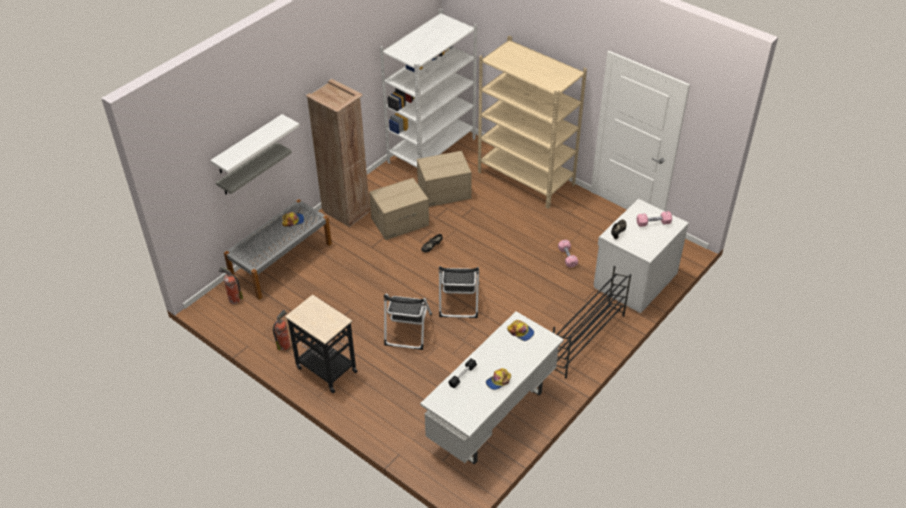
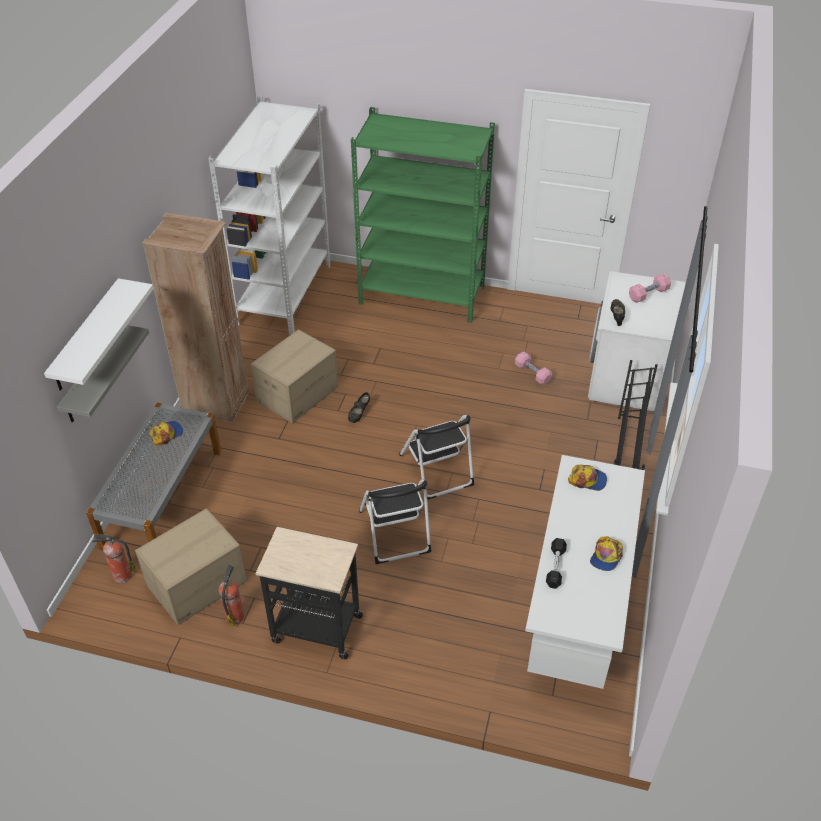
camera: 25 degrees left, 0 degrees up
(444, 192) = (332, 340): cardboard box -> cardboard box (197, 584)
(526, 178) = (422, 295): beige bookcase -> green bookcase

